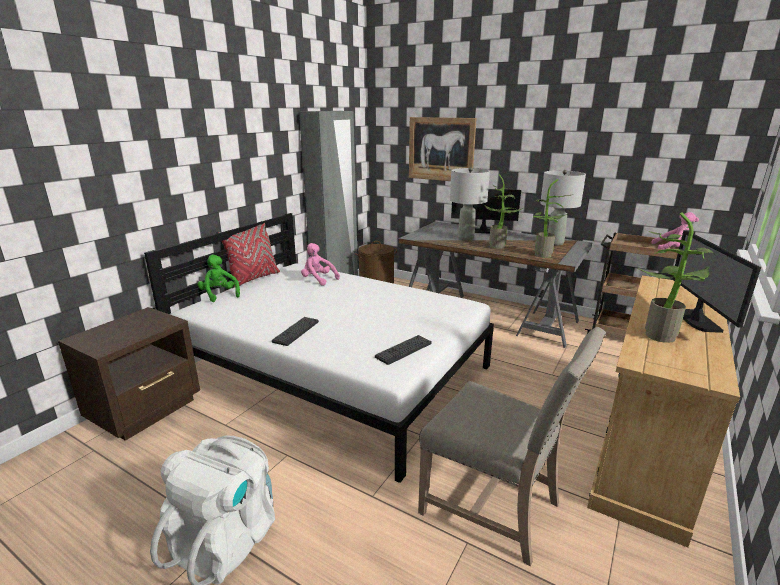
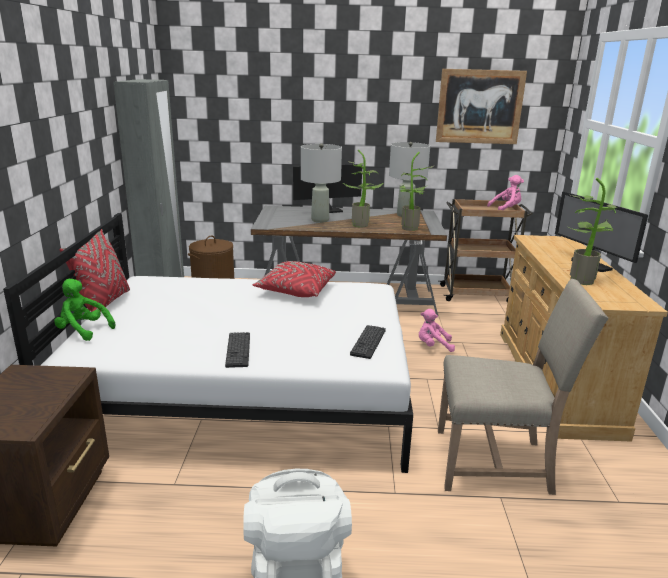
camera: 30 degrees left, 0 degrees up
(318, 280) = (190, 291): pink plush toy -> pink plush toy (433, 346)
(396, 294) = (296, 290): none -> red pillow
(441, 149) = (265, 123): picture -> picture (479, 107)

